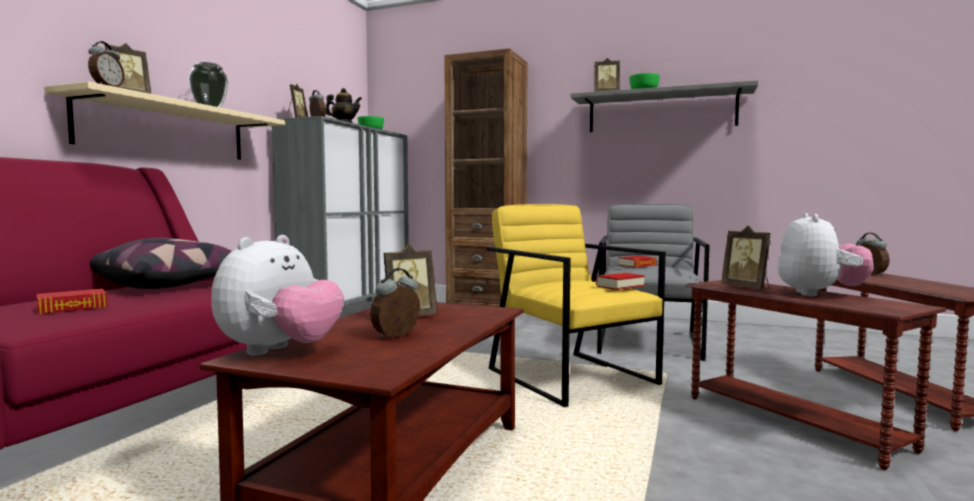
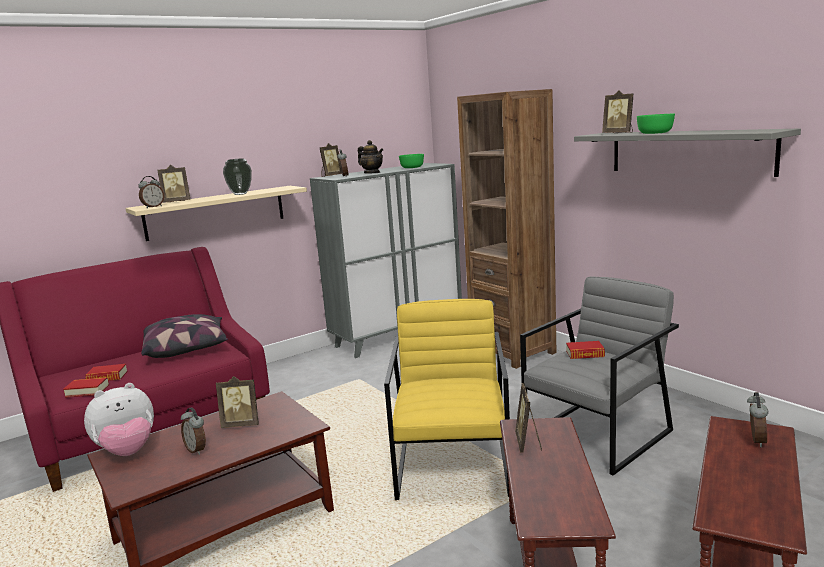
camera: 35 degrees right, 10 degrees up
(397, 337) = (197, 450): alarm clock -> alarm clock turned 120 degrees counterclockwise
(620, 286) = (468, 402): book -> book (87, 391)
(819, 294) = (561, 474): plush toy -> none

